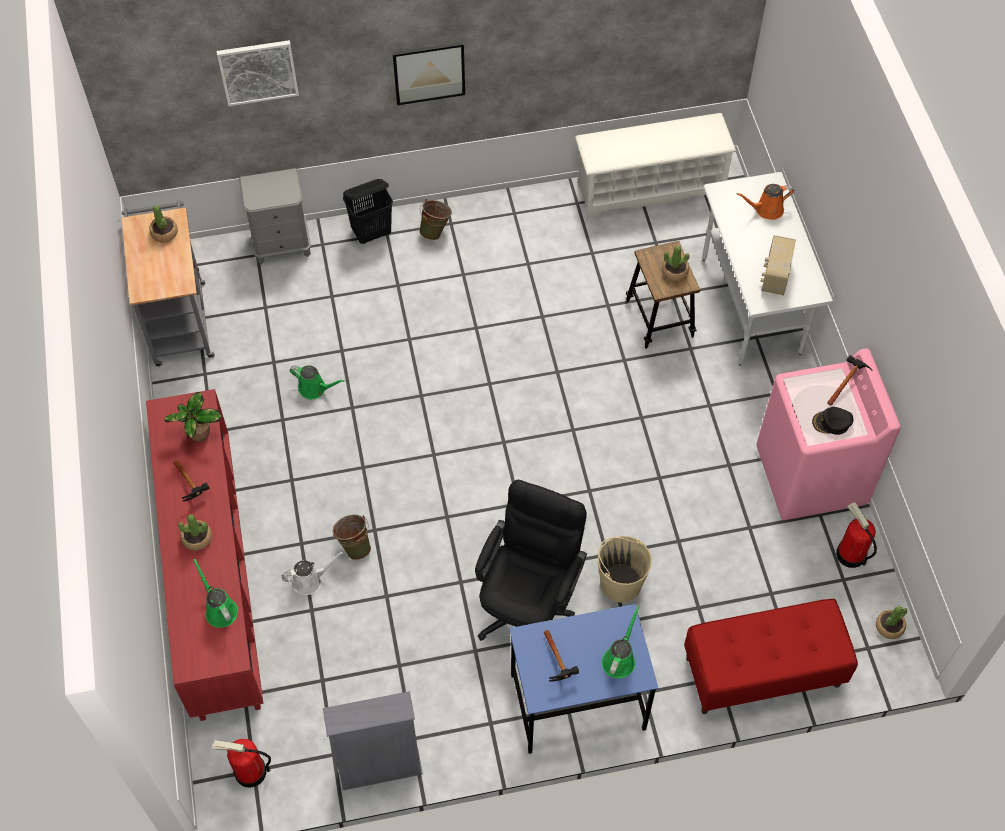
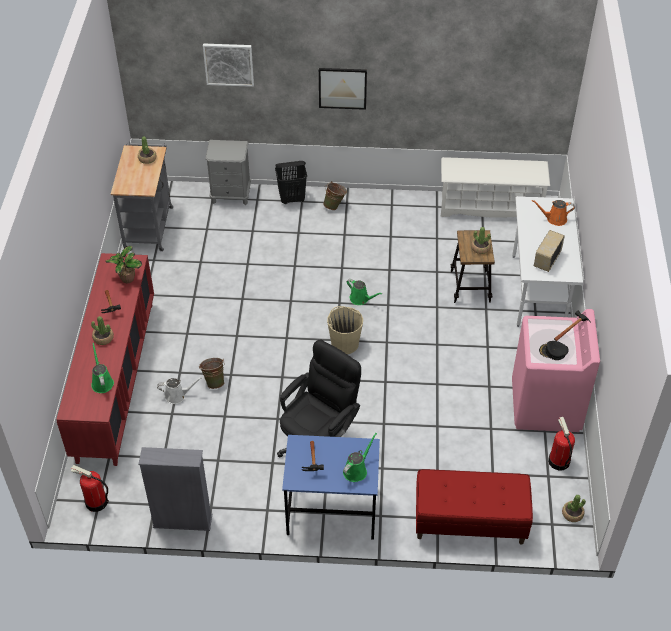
camera: 15 degrees right, 10 degrees down
(315, 388) = (222, 282): green watering can -> green watering can (361, 299)
(620, 583) = (387, 443): beige bucket -> beige bucket (344, 343)

